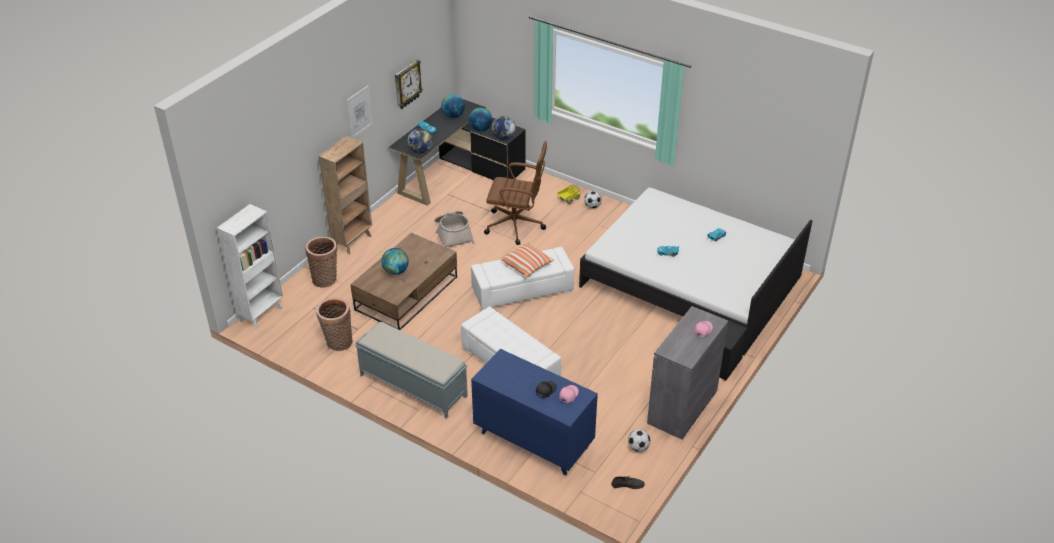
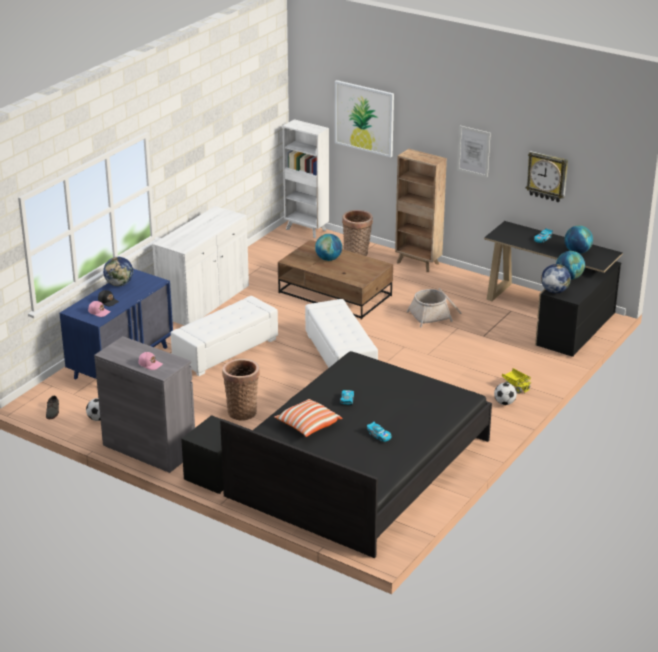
camera: 90 degrees right, 10 degrees down
(275, 165) = (364, 118): none -> picture
(337, 342) = (266, 265): basket -> basket (242, 411)
(412, 385) = (204, 302): grey bench -> white cabinet
(420, 151) = (499, 237): globe -> globe (119, 284)
(516, 226) = (456, 352): brown office chair -> none
(527, 265) = (341, 328): pillow -> pillow (308, 425)
(691, 281) = (360, 468): white bed -> black bed

